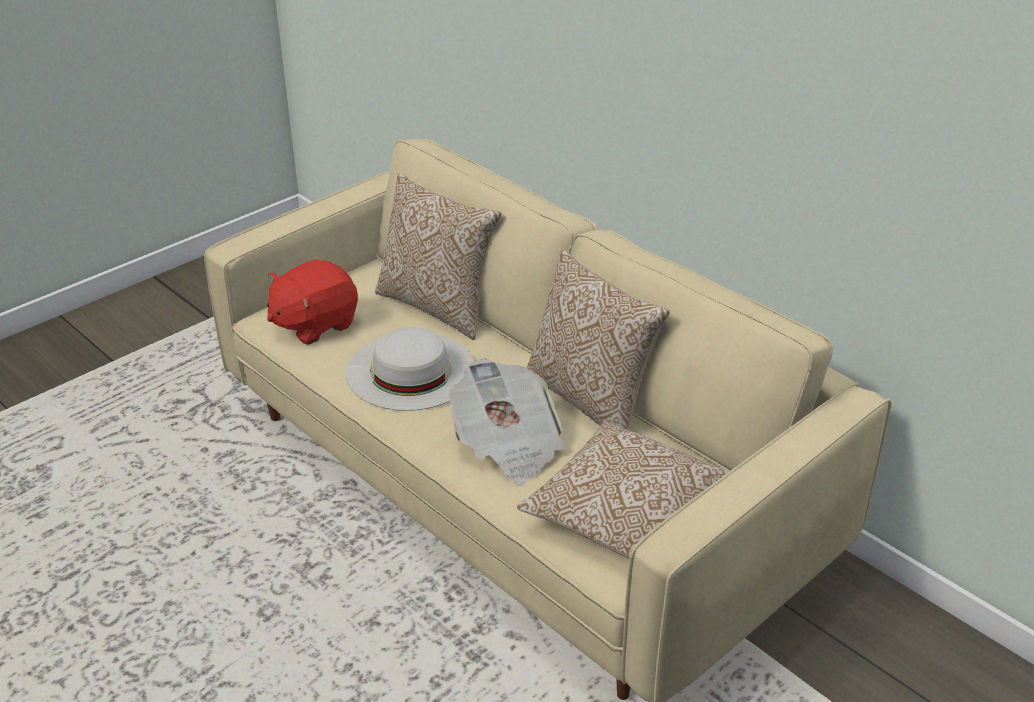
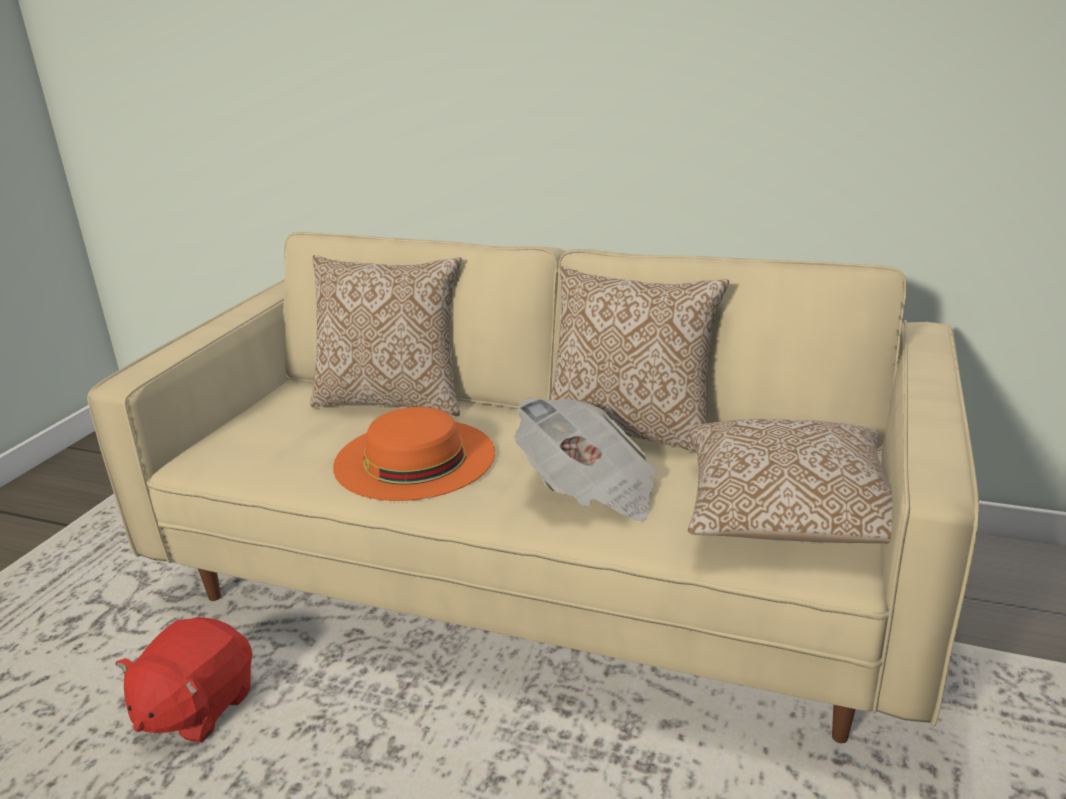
camera: 25 degrees left, 10 degrees down
(314, 324) = (258, 450): red plush toy -> red plush toy (196, 708)
(411, 371) = (414, 458): white hat -> orange hat

